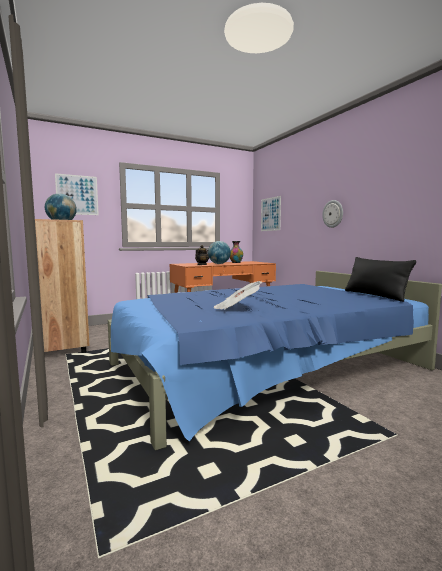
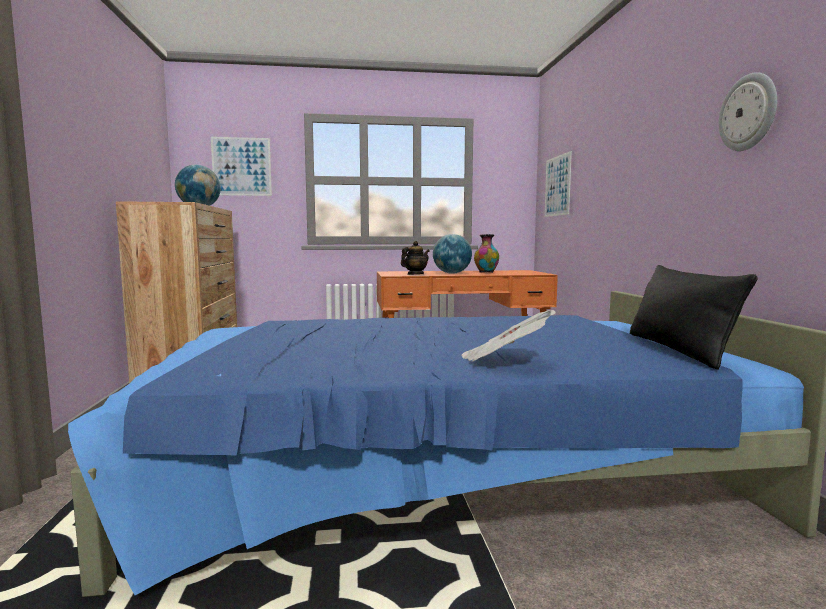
camera: 20 degrees right, 0 degrees up
(237, 308) = (329, 356): newspaper -> newspaper (504, 360)
(333, 214) = (644, 178): wall clock -> wall clock (748, 112)

